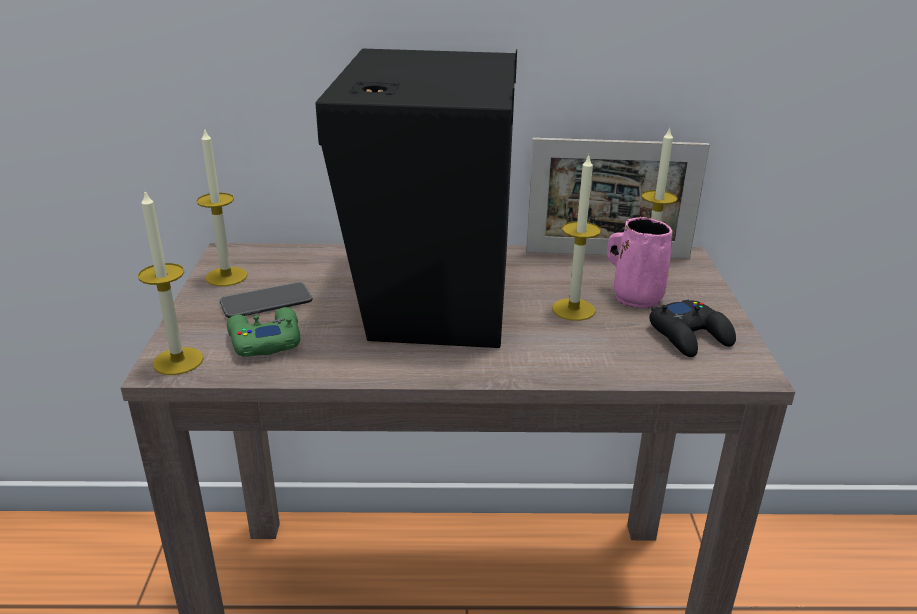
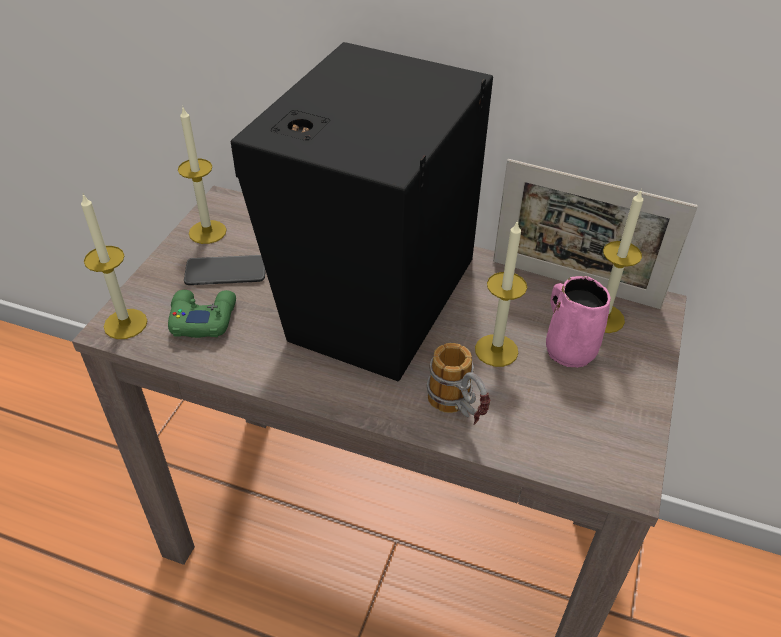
camera: 20 degrees right, 15 degrees up
(571, 357) = (458, 411): none -> mug
(690, 336) = (593, 416): black game controller -> none

